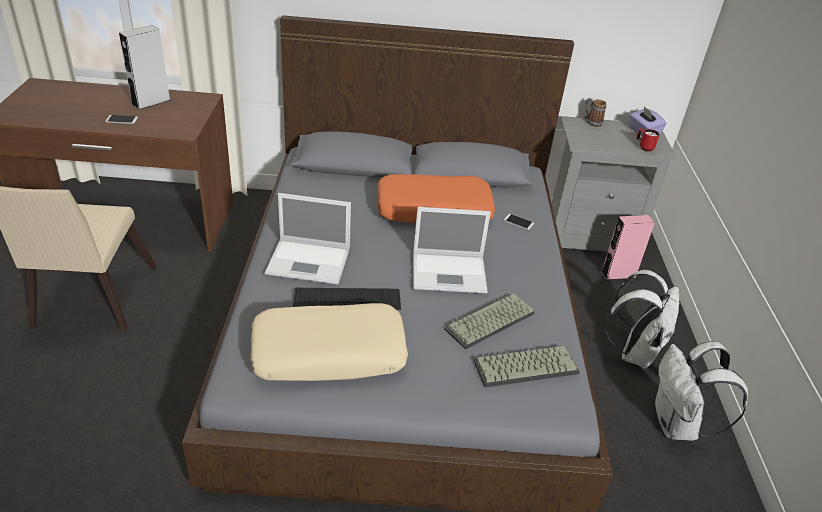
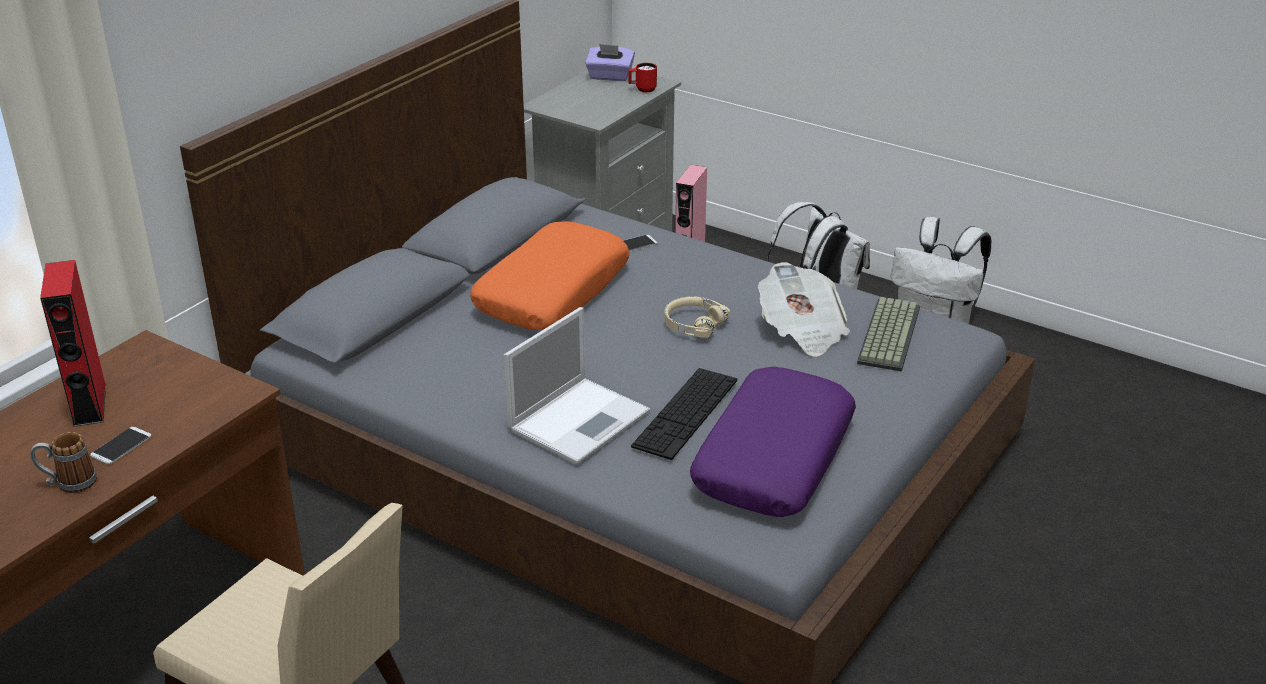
camera: 55 degrees left, 5 degrees down
(151, 102) = (89, 404): grey speaker -> red speaker
(329, 353) = (773, 458): beige pillow -> purple pillow
(450, 272) = (693, 324): laptop -> beige headphones
(490, 322) = (802, 331): keyboard -> newspaper
(591, 121) = (553, 95): mug -> mug (68, 484)

